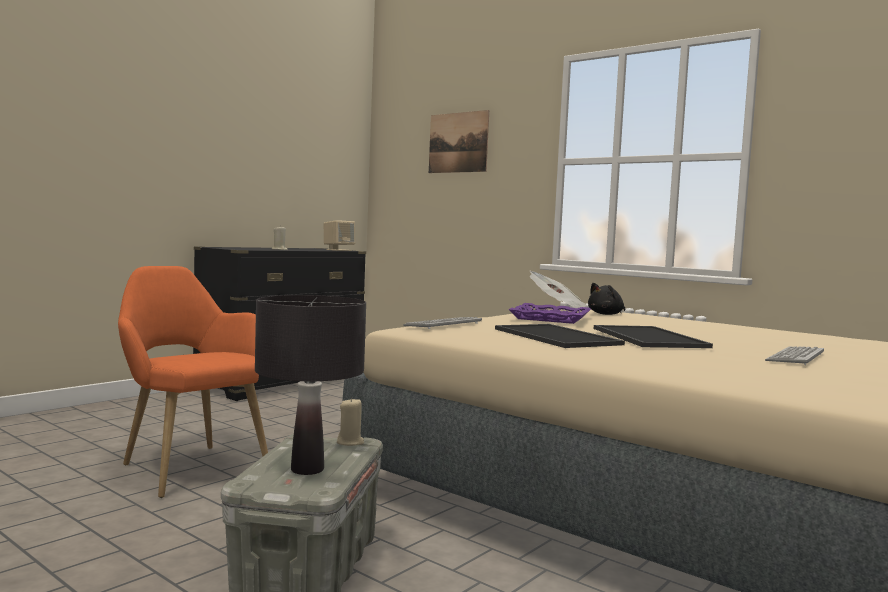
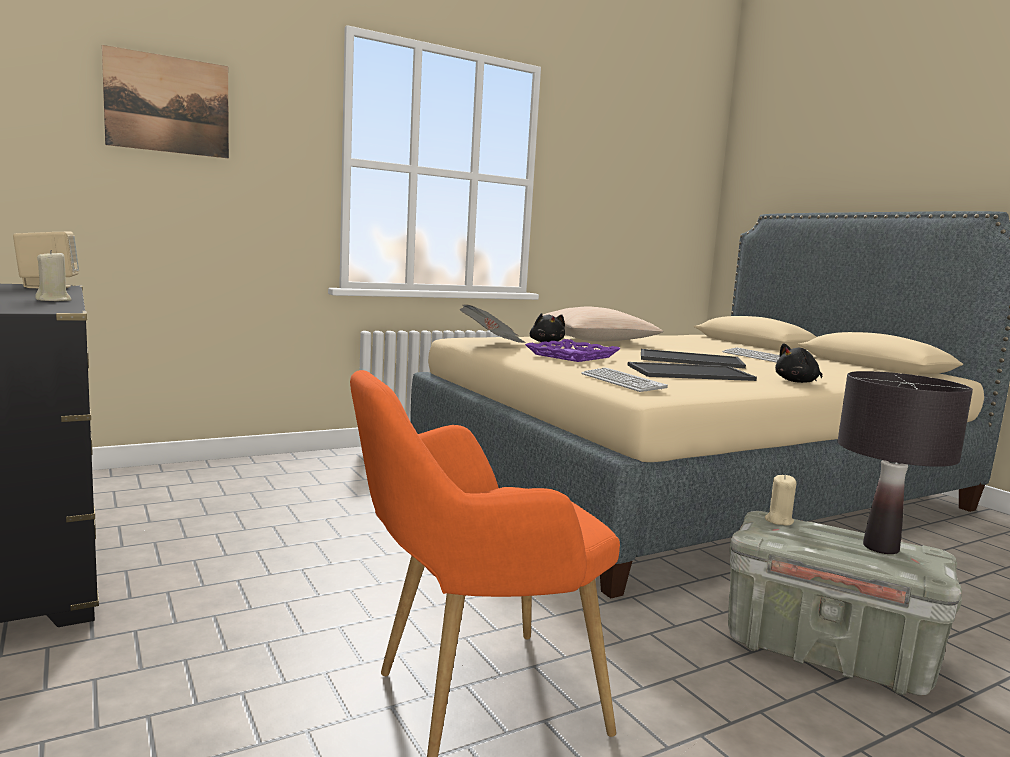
camera: 70 degrees left, 5 degrees up
(608, 358) = (798, 382): none -> black plush toy
(702, 325) = (596, 340): none -> beige pillow

